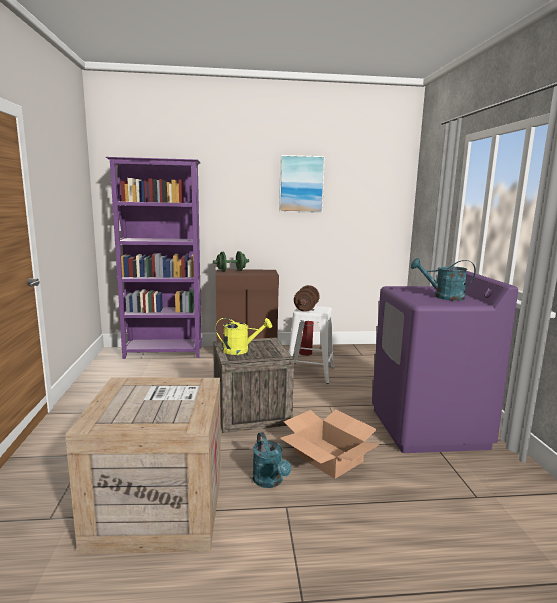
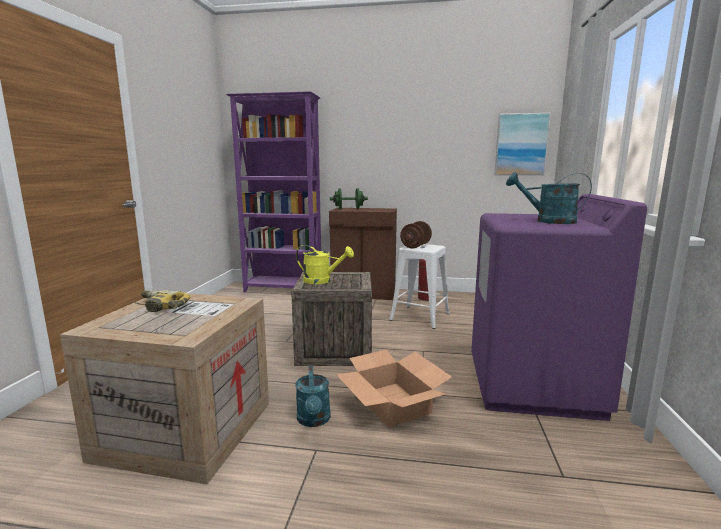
camera: 15 degrees right, 0 degrees up
(131, 395) = (159, 307): none -> power drill
(301, 184) = (425, 116): picture -> picture (521, 145)

